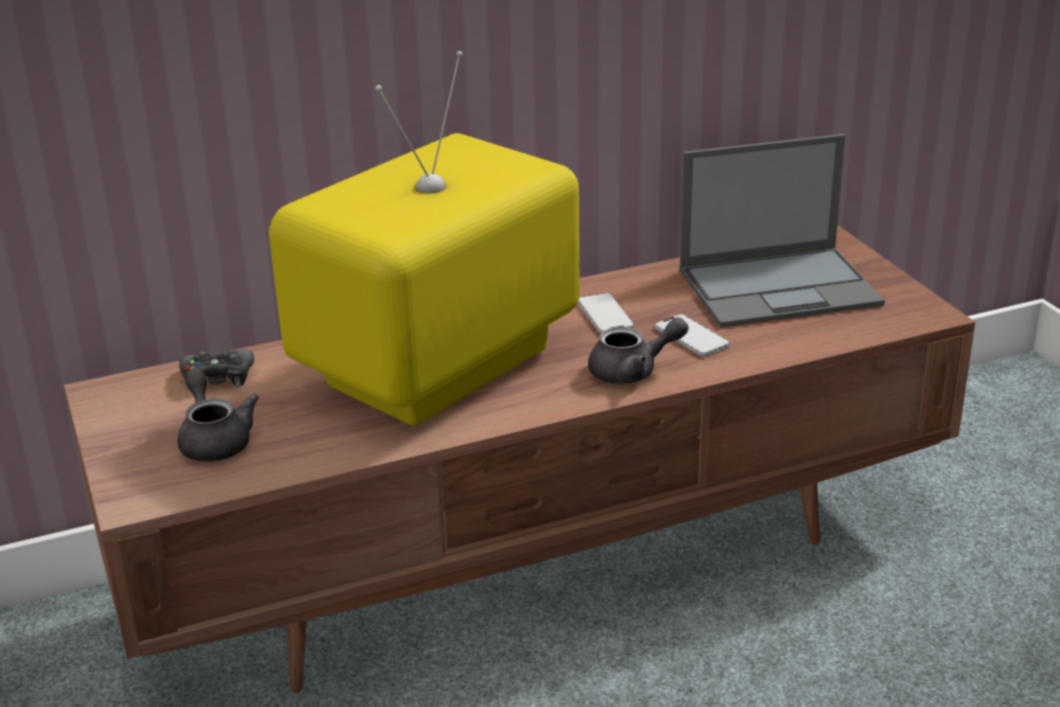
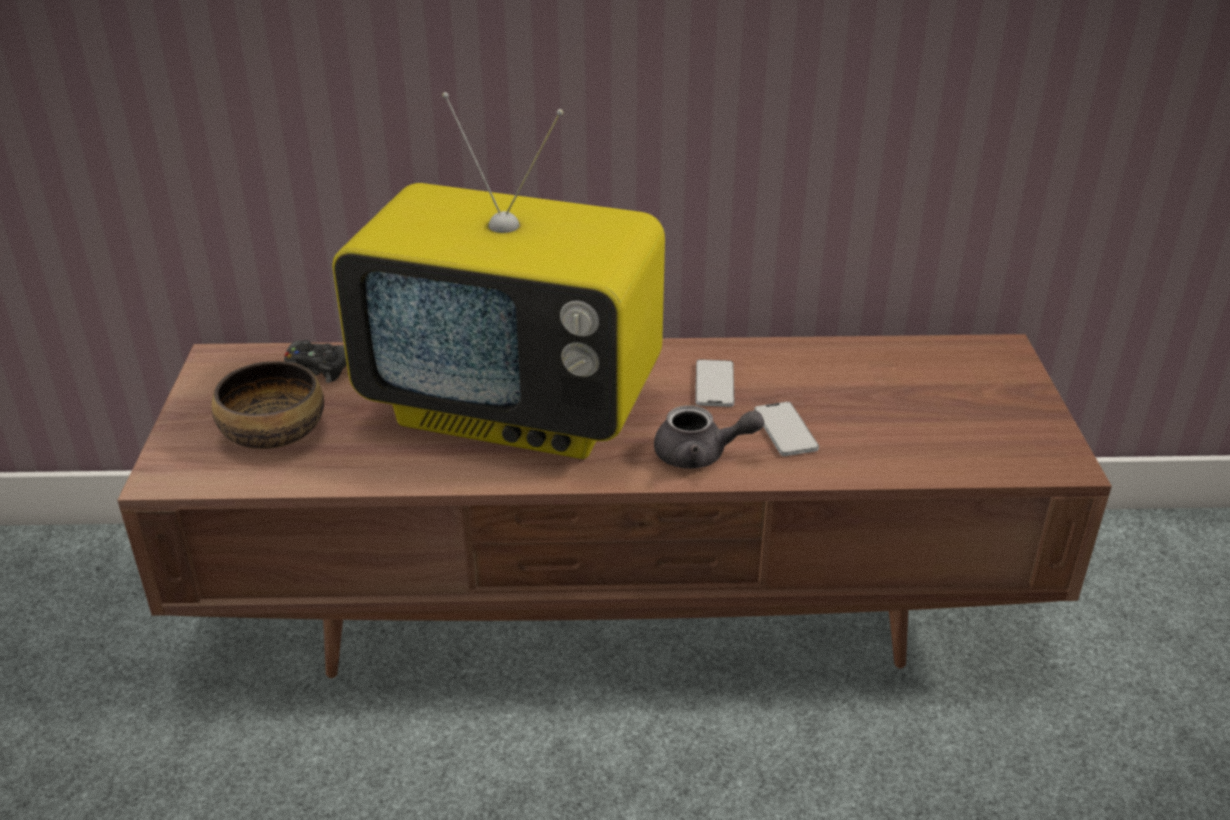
camera: 20 degrees right, 5 degrees up
(214, 440) = (273, 431): grey teapot -> bowl
(439, 370) = (516, 408): television -> television turned 135 degrees counterclockwise
(781, 287) = (917, 394): laptop -> none

